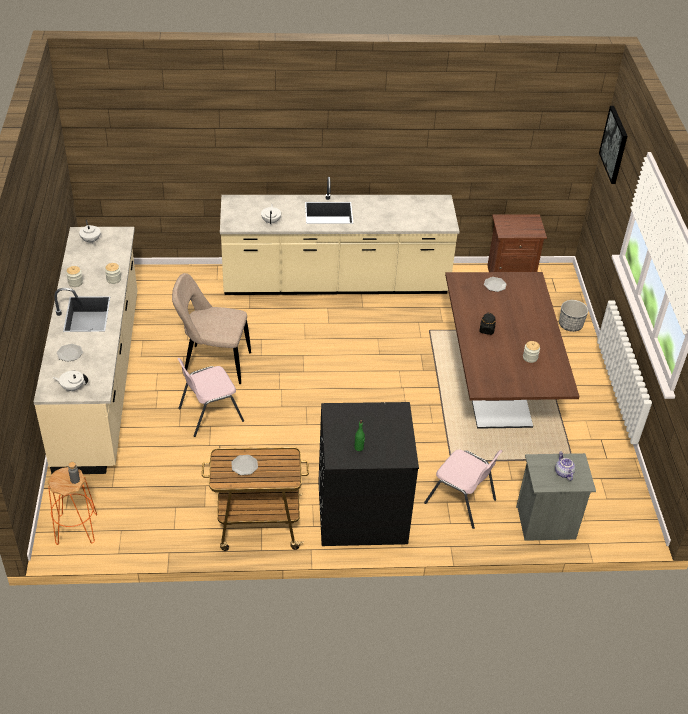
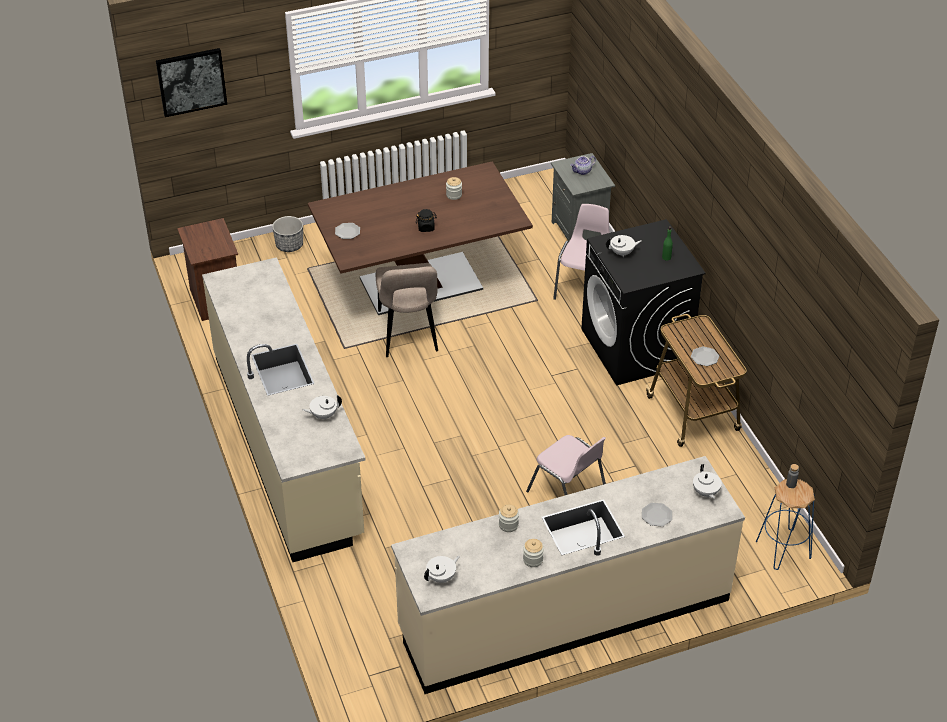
camera: 105 degrees left, 0 degrees up
(76, 529) = (783, 550): orange stool -> blue stool
(213, 364) = (486, 516): beige chair -> beige chair (408, 335)
(378, 418) = (622, 253): none -> white teapot

